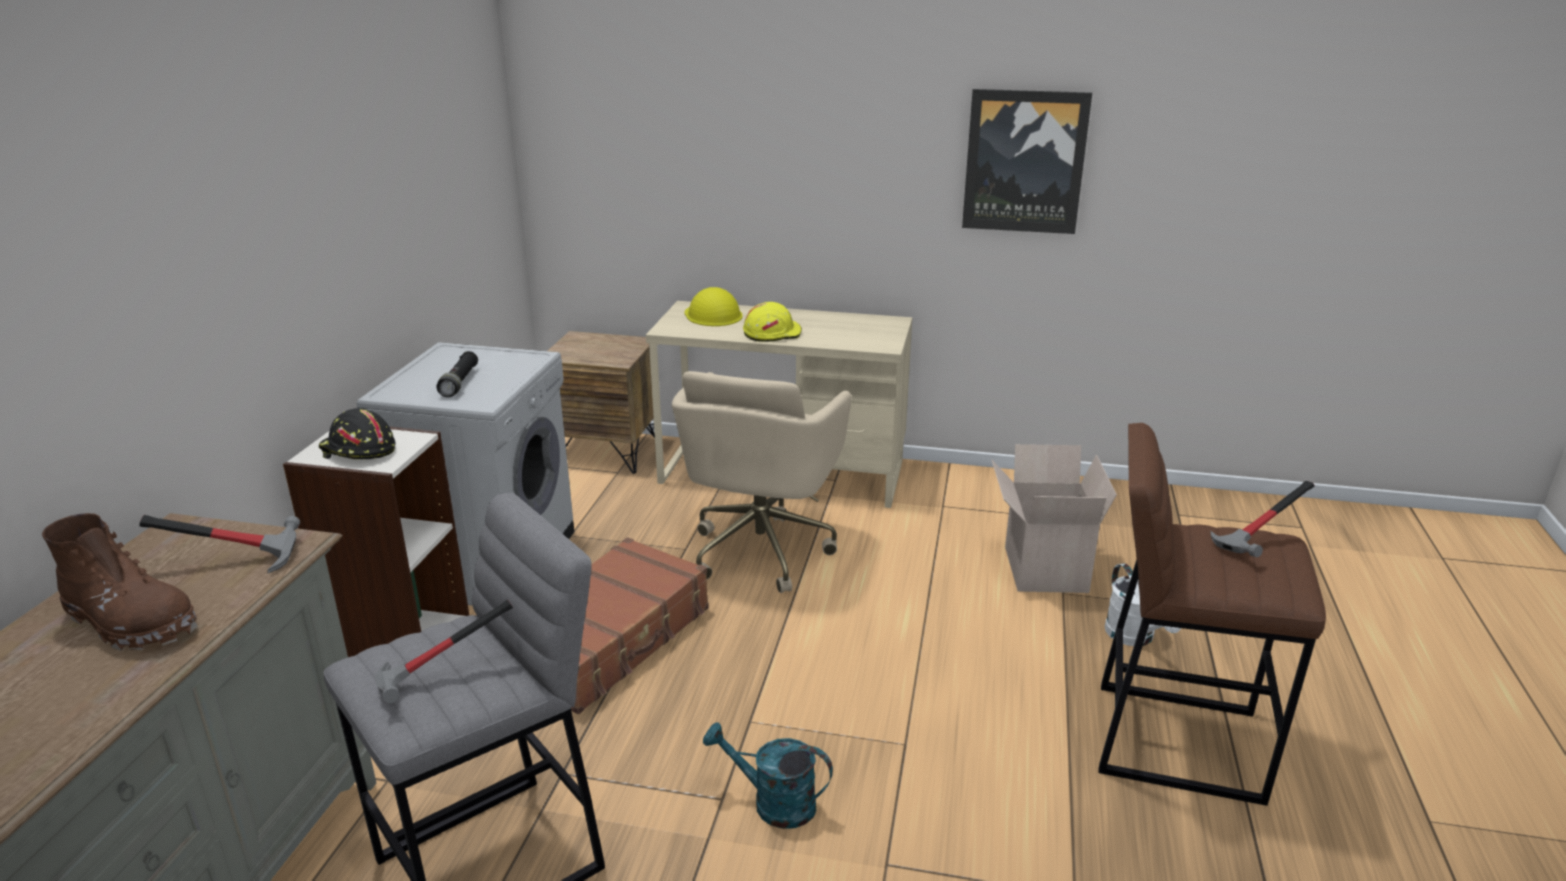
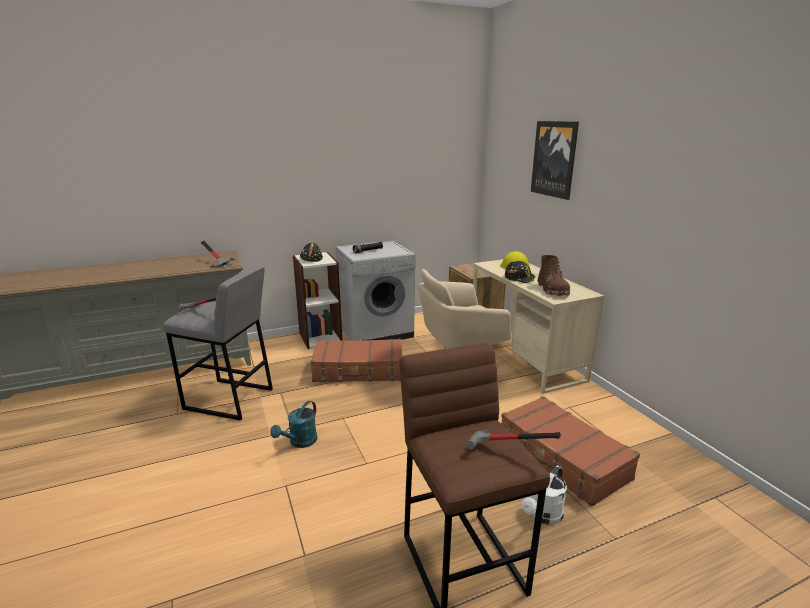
camera: 55 degrees right, 5 degrees down
(131, 622) = (176, 265): brown boot -> brown boot (552, 290)
(772, 333) = (519, 278): yellow hard hat -> black hard hat
(773, 803) = (300, 442): turquoise watering can -> turquoise watering can turned 135 degrees counterclockwise
(1024, 161) = (677, 209): picture -> picture (554, 159)
(1042, 568) = (562, 458): cardboard box -> brown suitcase

